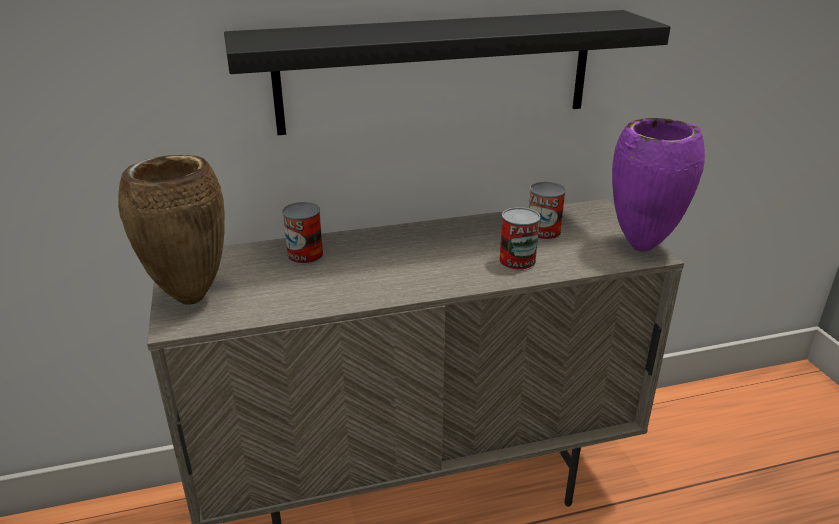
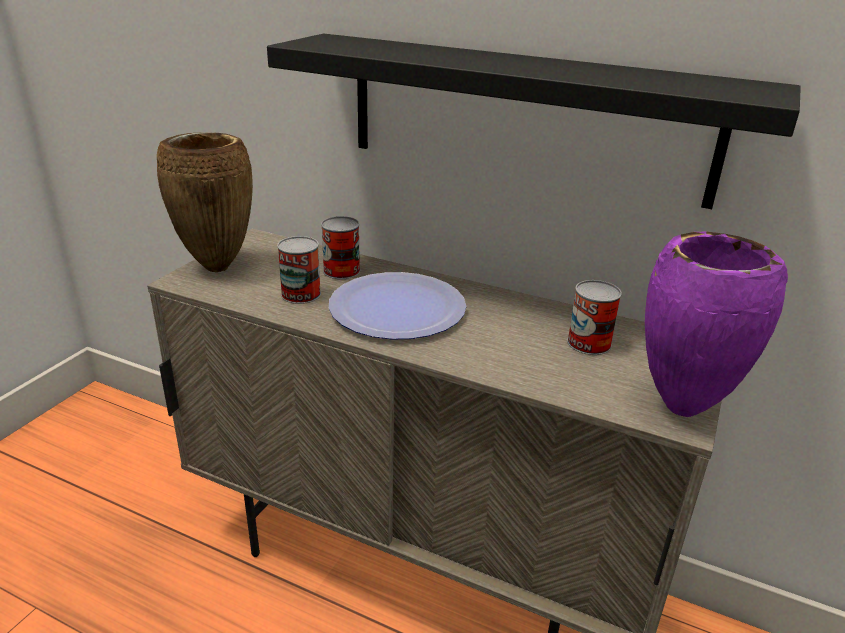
camera: 40 degrees right, 0 degrees up
(395, 264) = (397, 308): none -> plate
(517, 261) = (511, 357): can -> can (301, 294)

